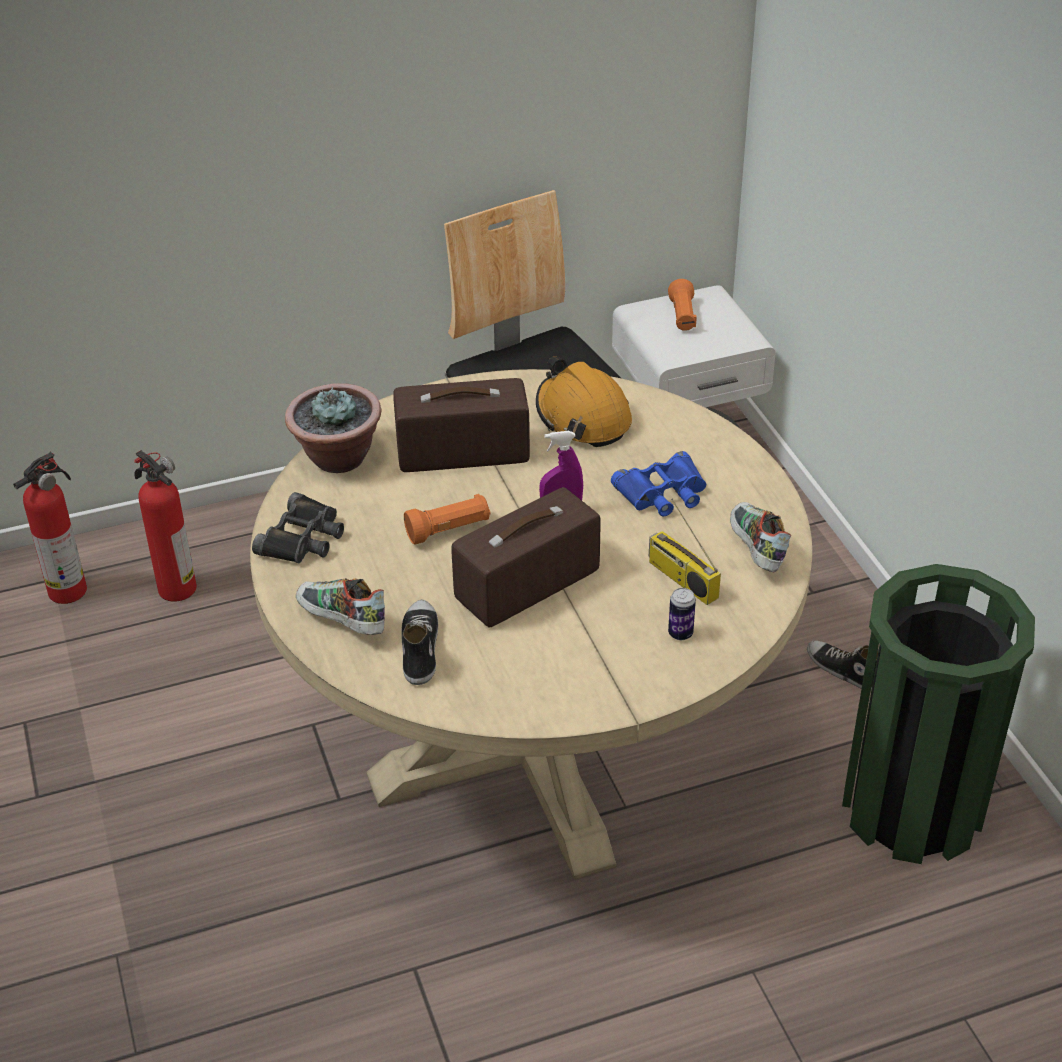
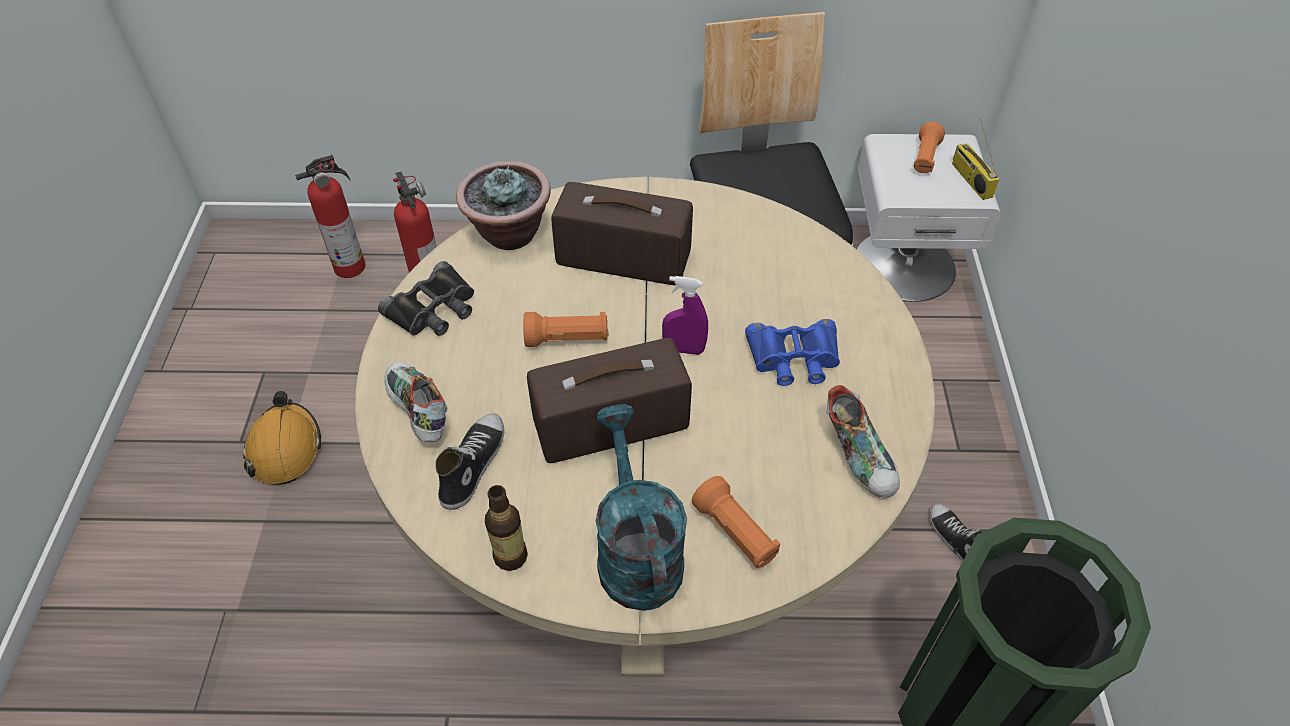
camera: 20 degrees right, 10 degrees up
(495, 703) = (510, 556): none -> bottle
(582, 416) = (754, 250): orange hard hat -> orange hard hat (284, 448)
(602, 669) = (635, 550): none -> turquoise watering can
(680, 634) = (735, 533): can -> orange flashlight
(681, 579) = (766, 466): radio -> radio (970, 179)
(755, 550) = (859, 455): shoe -> shoe turned 150 degrees clockwise

